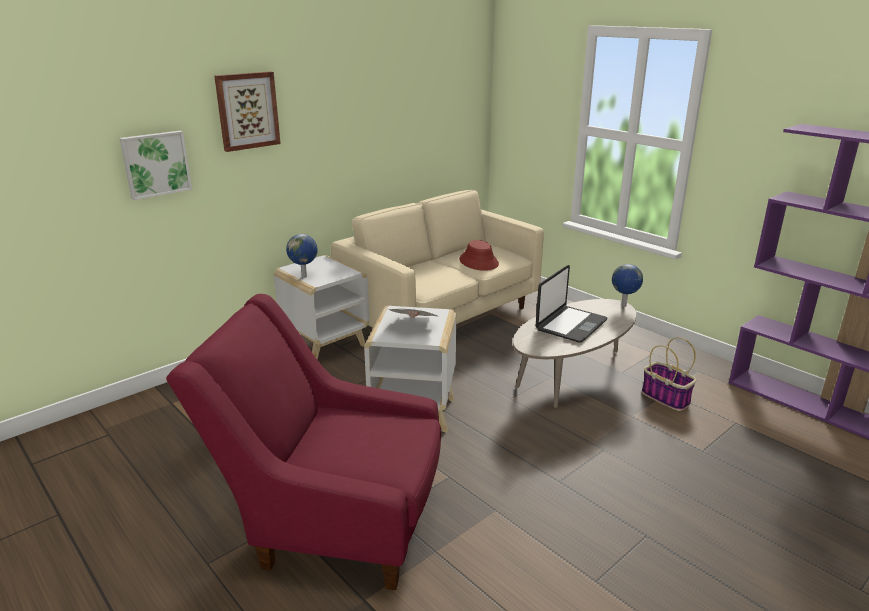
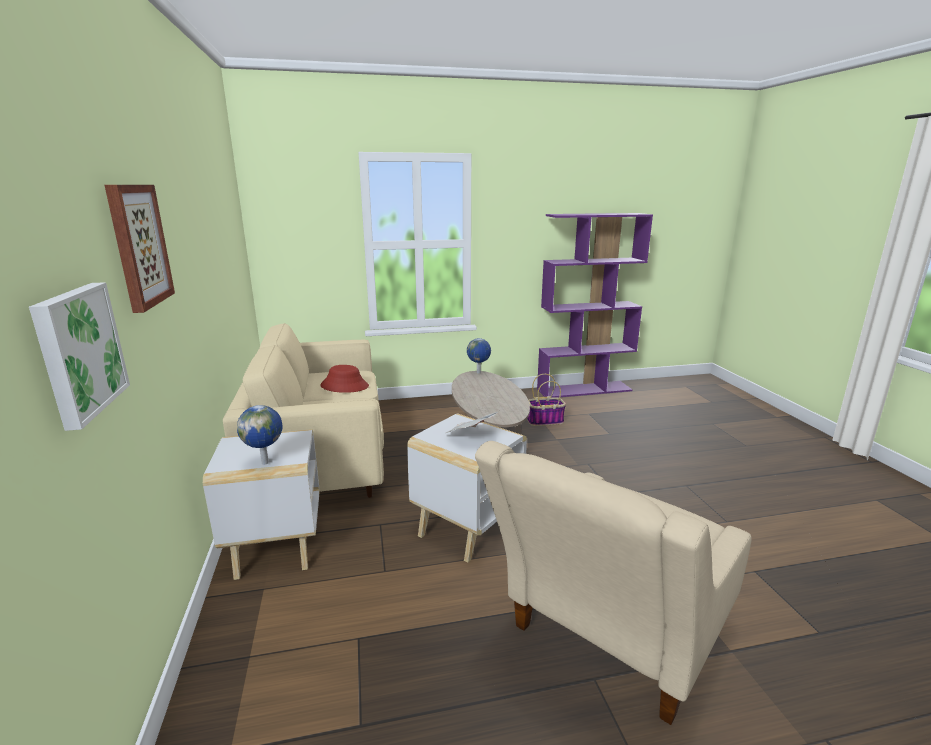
camera: 60 degrees left, 5 degrees down
(333, 520) = (609, 637): red armchair -> beige armchair
(570, 325) = (486, 396): laptop -> none

